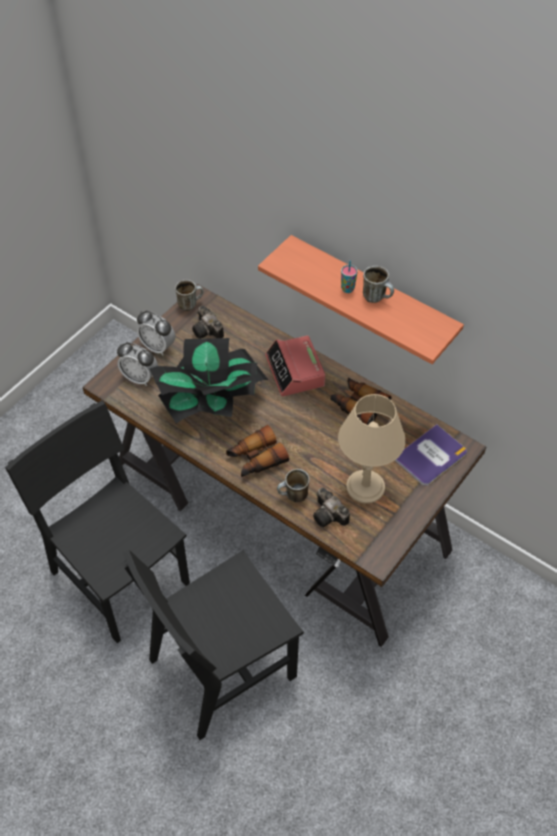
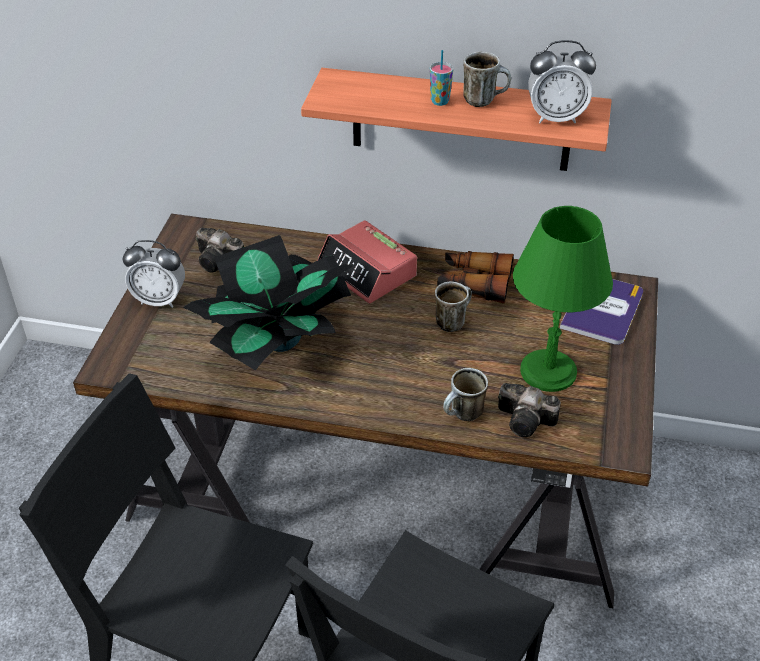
camera: 25 degrees left, 10 degrees down
(140, 378) = (155, 344): alarm clock -> alarm clock (556, 117)
(190, 304) = (176, 238): mug -> mug (452, 320)
(256, 459) = (382, 388): binoculars -> none
(365, 487) = (549, 371): beige table lamp -> green table lamp

